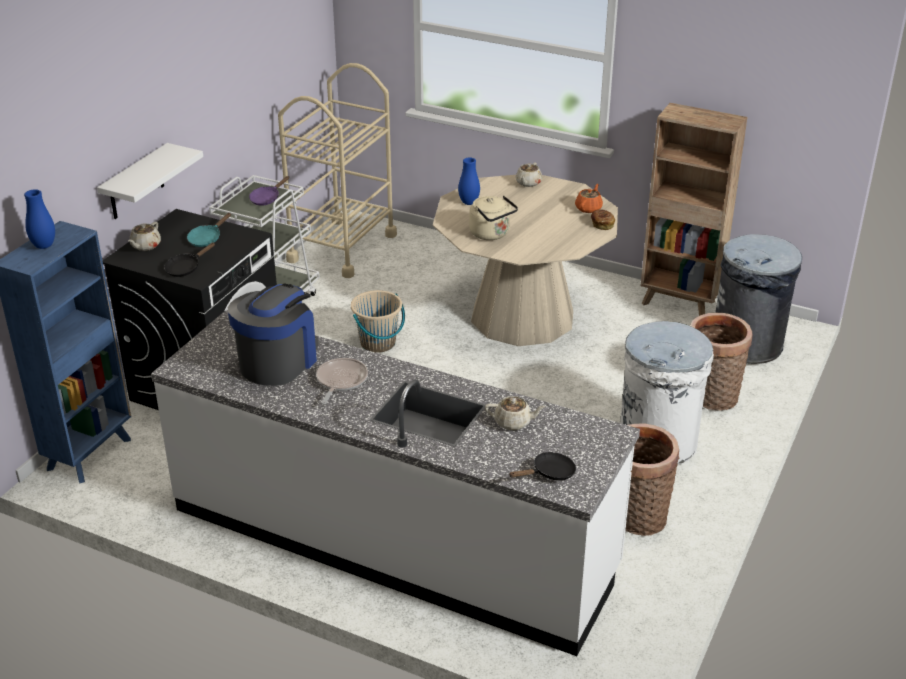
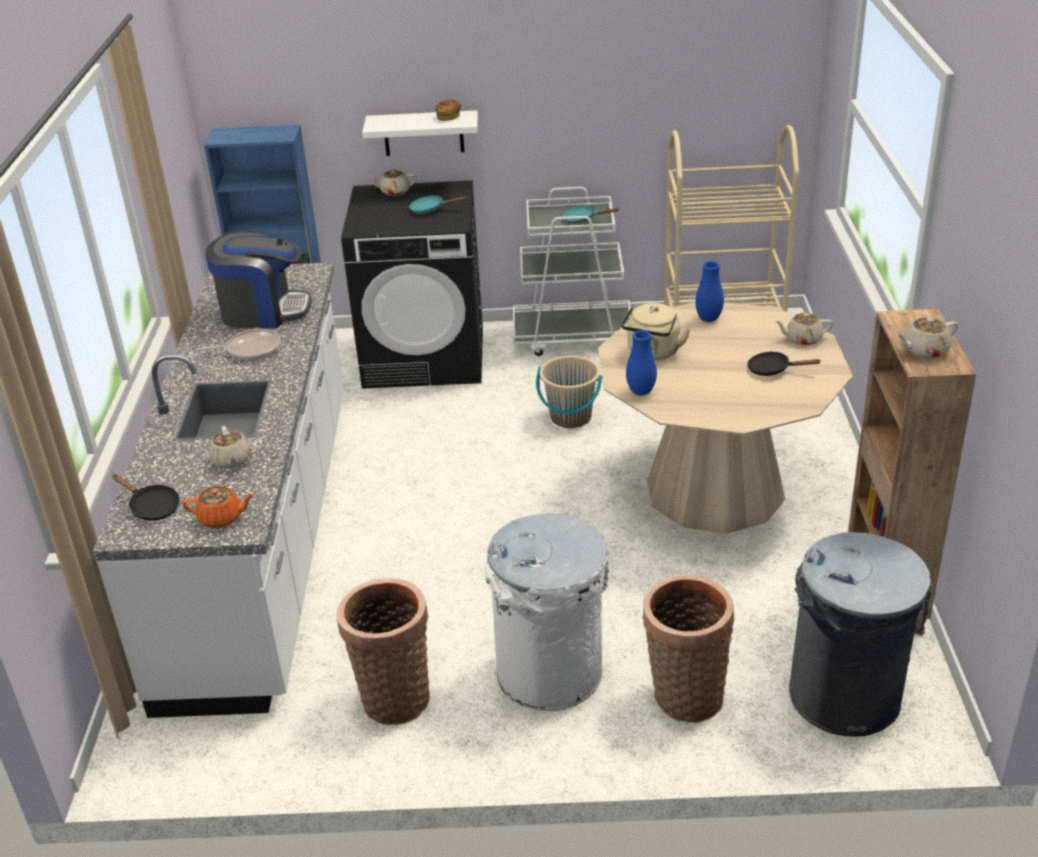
camera: 65 degrees right, 0 degrees up
(44, 246) = (253, 133): blue vase -> blue vase (641, 392)
(186, 268) = (371, 219): black frying pan -> black frying pan (773, 370)
(267, 198) = (582, 219): purple frying pan -> turquoise frying pan
(588, 208) = (790, 395): orange teapot -> orange teapot (221, 518)
(602, 225) = (759, 415): bread -> bread (448, 116)
(713, 120) = (924, 351): none -> beige teapot

